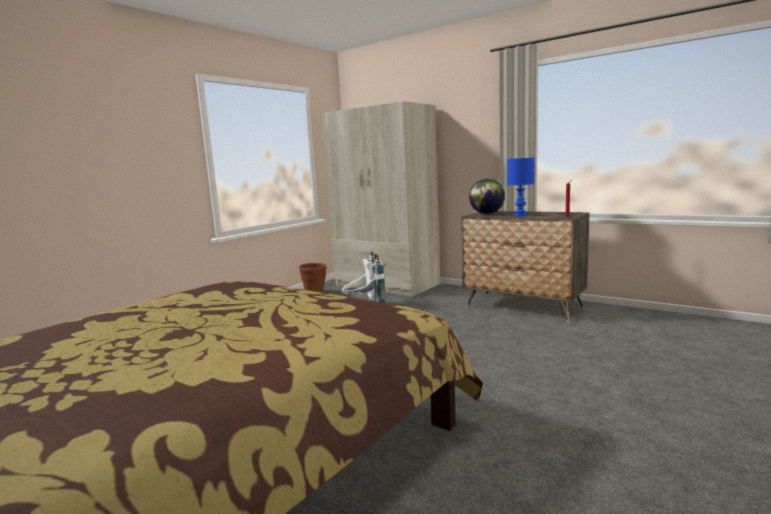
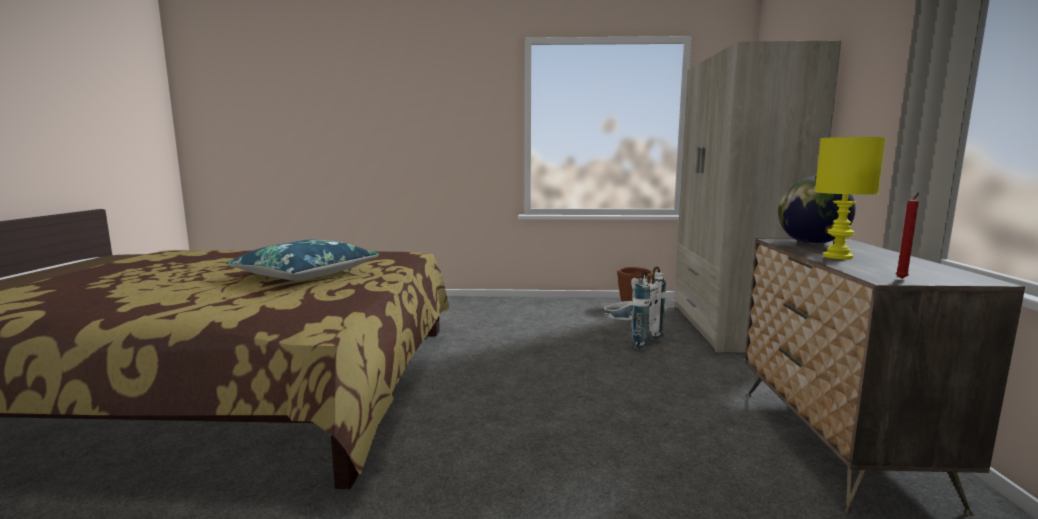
camera: 55 degrees right, 0 degrees up
(245, 312) = (306, 274): none -> blue pillow
(521, 215) = (839, 257): blue table lamp -> yellow table lamp

